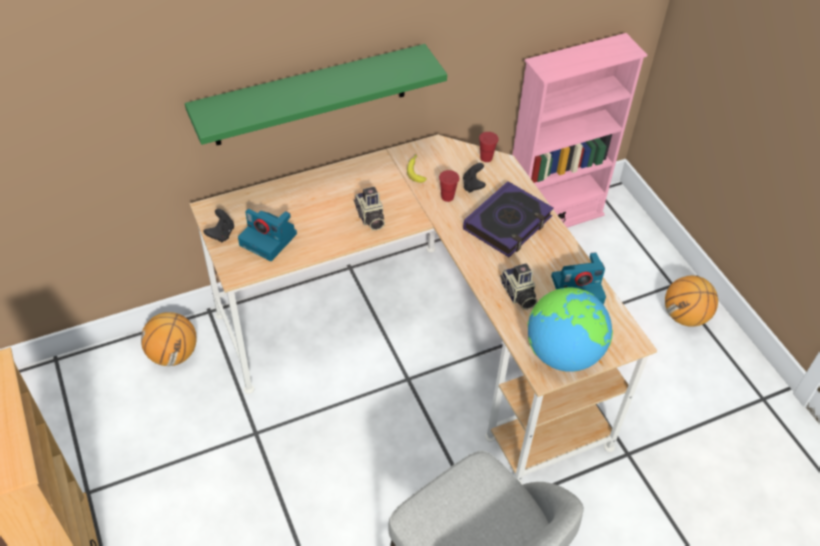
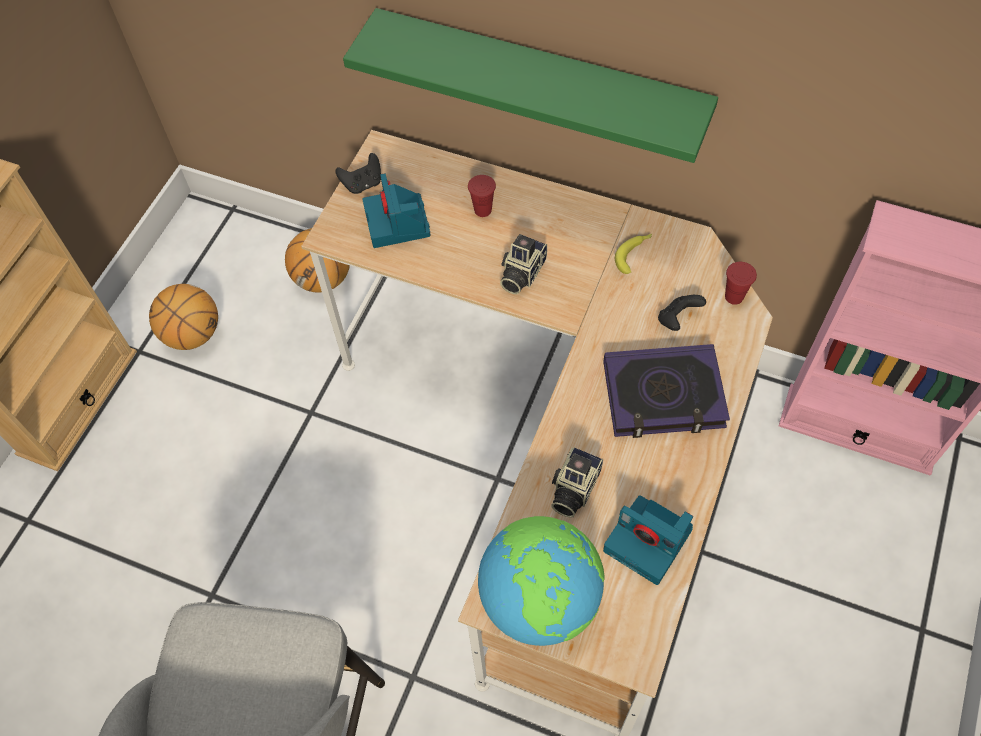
camera: 50 degrees right, 10 degrees up
(447, 197) = (632, 311): red cup -> red cup (483, 210)
(685, 316) = (892, 680): basketball -> basketball (193, 334)

